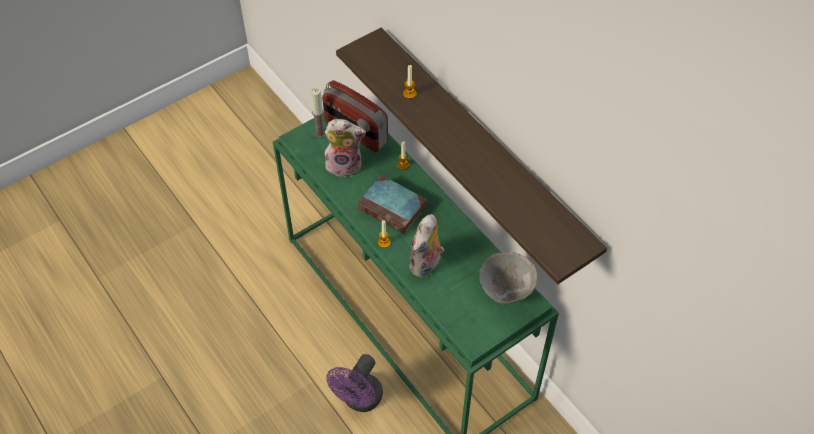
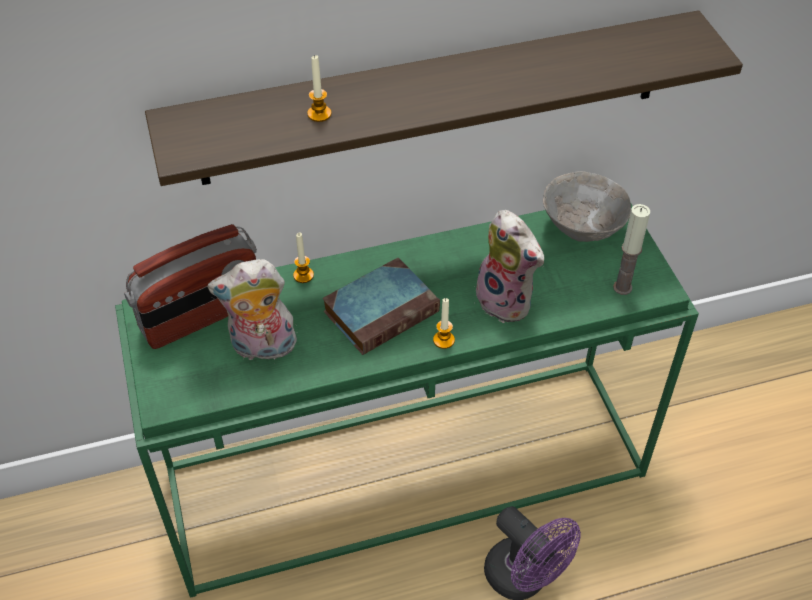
camera: 70 degrees left, 5 degrees down
(320, 133) = (173, 365): candle -> candle (622, 287)
(345, 165) = (262, 348): plush toy -> plush toy turned 120 degrees counterclockwise

